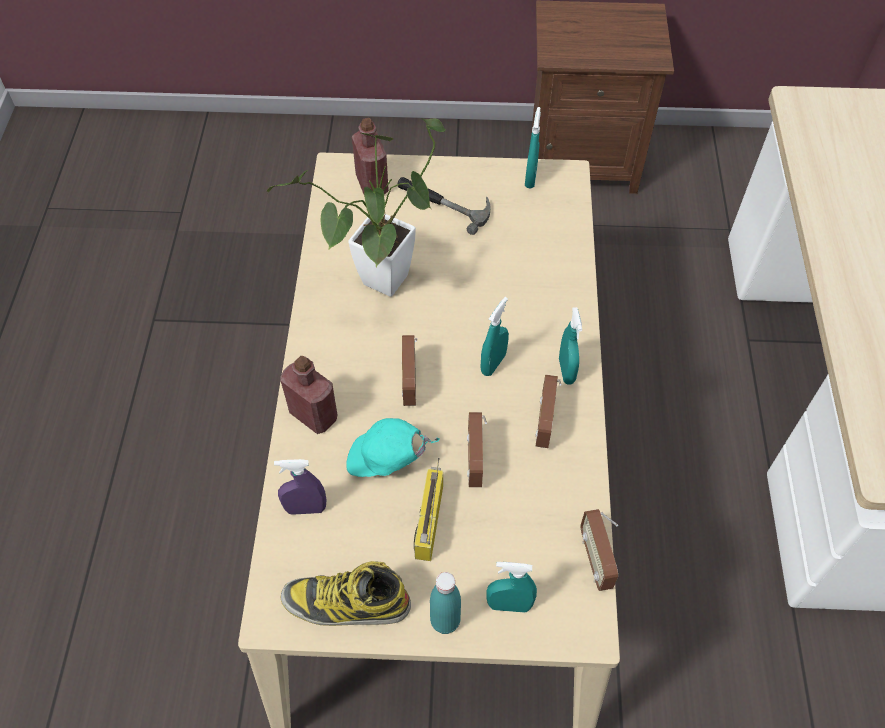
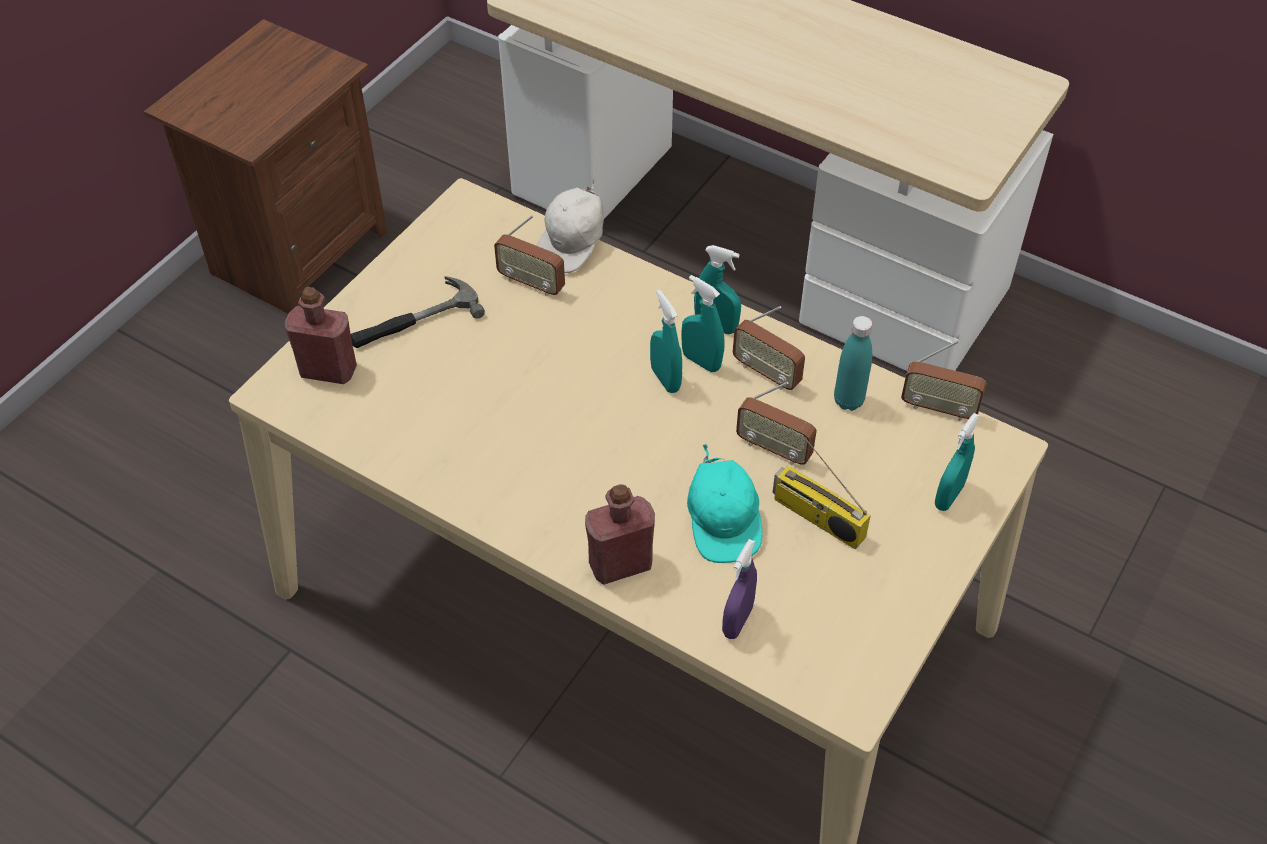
camera: 60 degrees left, 5 degrees down
(346, 604) = (873, 631): boot -> none
(379, 287) = (488, 430): potted plant -> none
(387, 460) = (723, 522): turquoise cap -> turquoise cap turned 45 degrees counterclockwise
(410, 383) = (640, 459): radio -> radio (531, 283)
(445, 621) = (937, 555): turquoise bottle -> turquoise bottle (848, 401)
(530, 178) = (443, 233): turquoise spray bottle -> turquoise spray bottle (701, 361)
(577, 251) = (573, 245): none -> white cap

